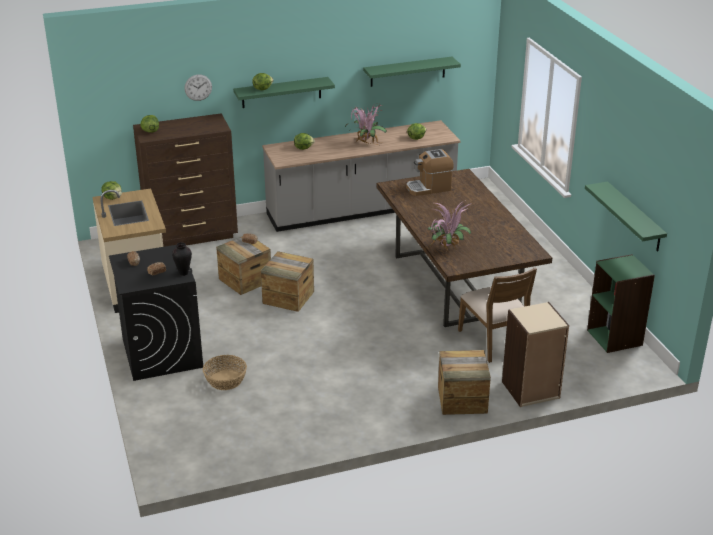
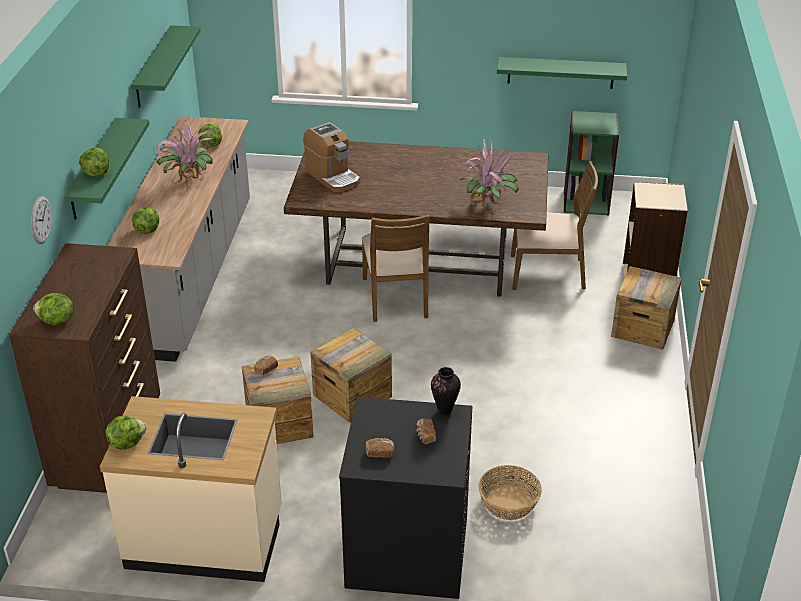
camera: 65 degrees left, 5 degrees up
(404, 286) = (396, 298): none -> brown chair
(429, 188) = (333, 177): coffee machine -> coffee machine turned 45 degrees counterclockwise

